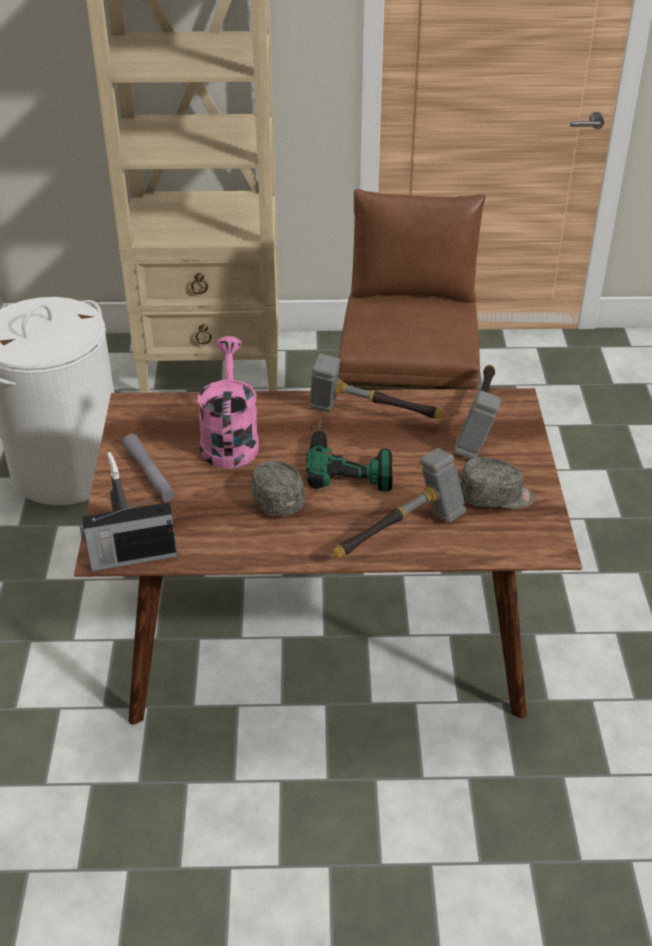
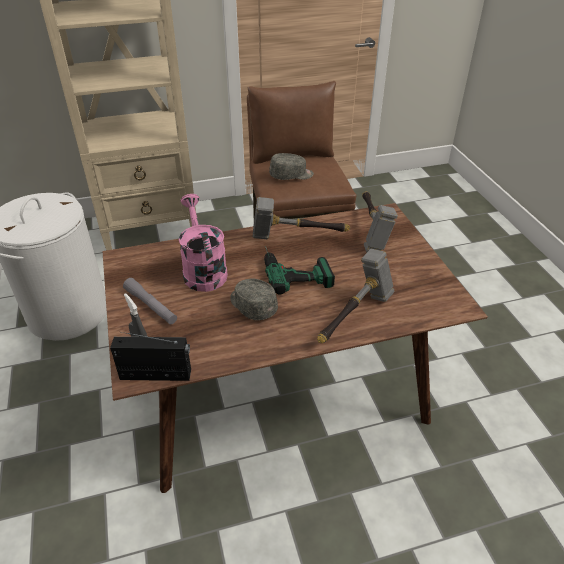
camera: 15 degrees left, 0 degrees up
(131, 557) = (157, 375): radio -> radio turned 150 degrees counterclockwise
(496, 496) = (406, 277): grey cap -> grey cap (291, 175)

